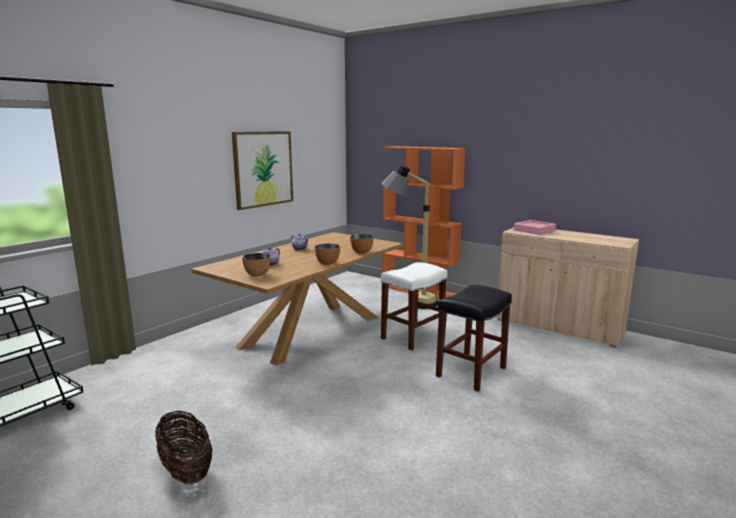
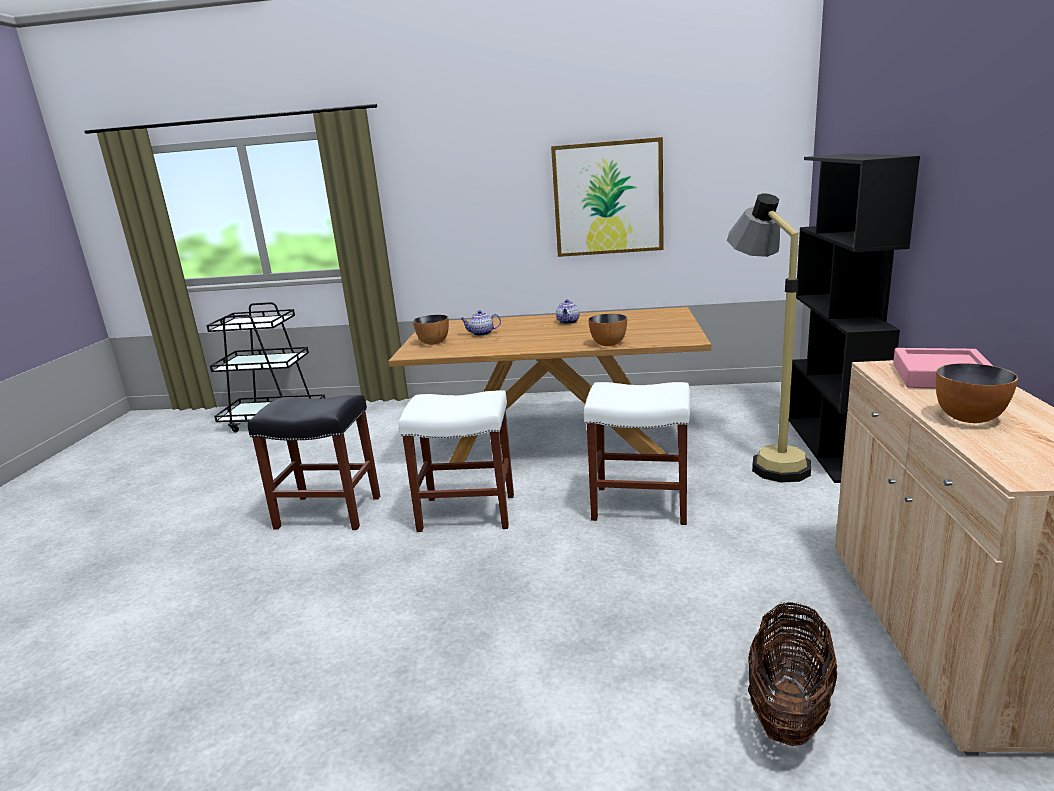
camera: 60 degrees right, 5 degrees up
(186, 470) = (229, 510): basket -> basket (788, 708)
(327, 263) = (524, 348): bowl -> bowl (969, 418)
(353, 377) = (465, 513): none -> white stool
(419, 290) = (831, 448): orange bookcase -> black bookcase
(471, 372) = (578, 591): black stool -> black stool (327, 513)

